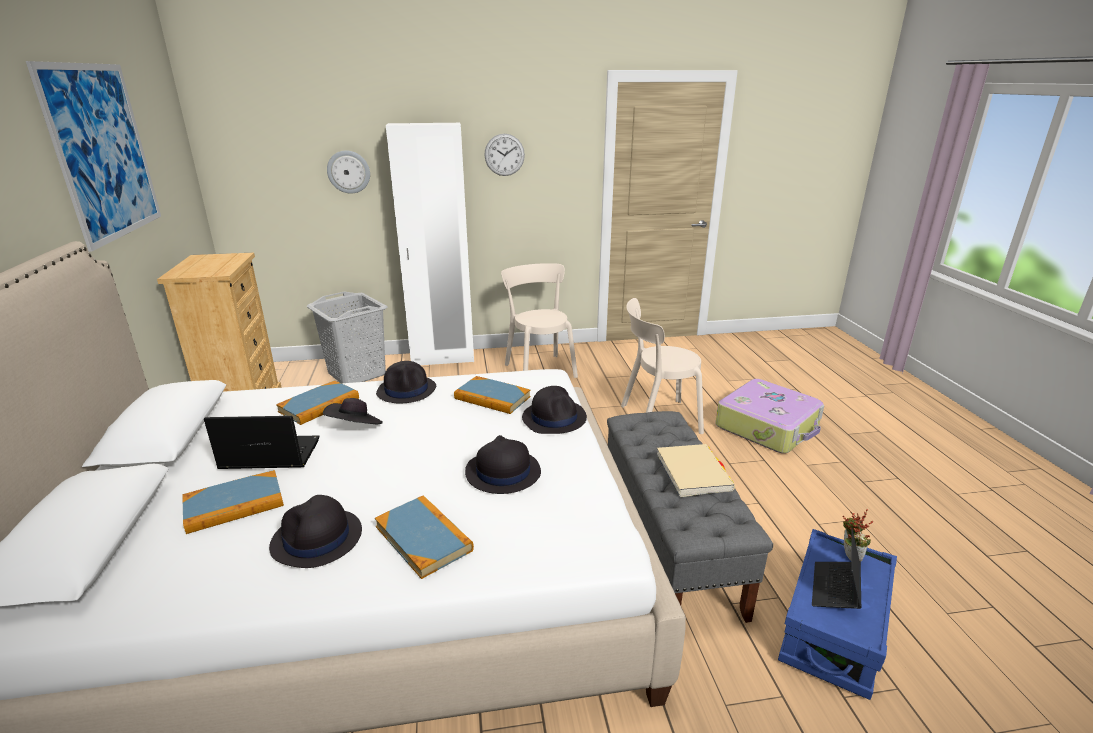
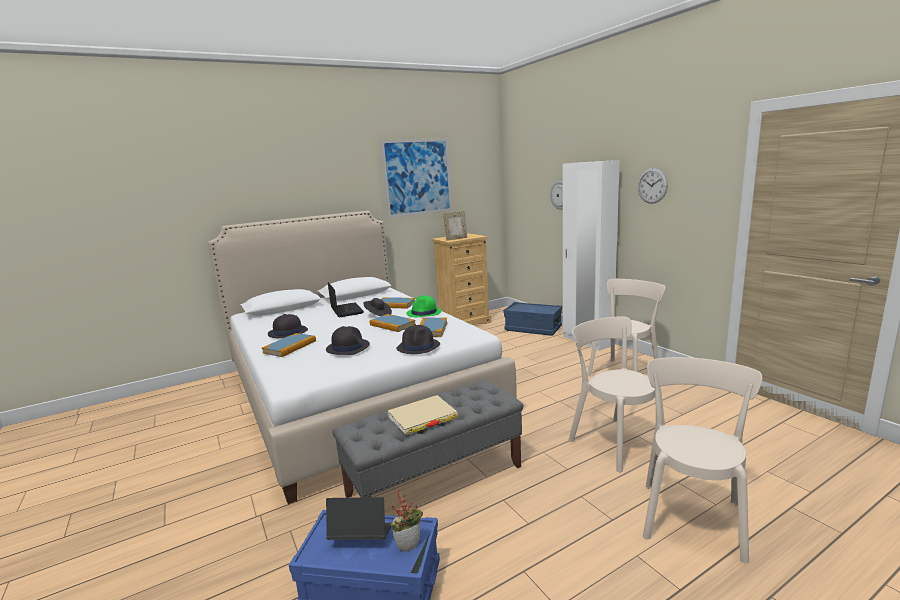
camera: 70 degrees right, 10 degrees down
(219, 268) = (456, 239): none -> picture frame
(234, 505) = (308, 316): book -> book (392, 325)
(357, 373) = (533, 329): grey laundry basket -> blue storage box
(407, 390) = (424, 313): black hat -> green hat
(768, 427) = (691, 516): suitcase -> beige chair

